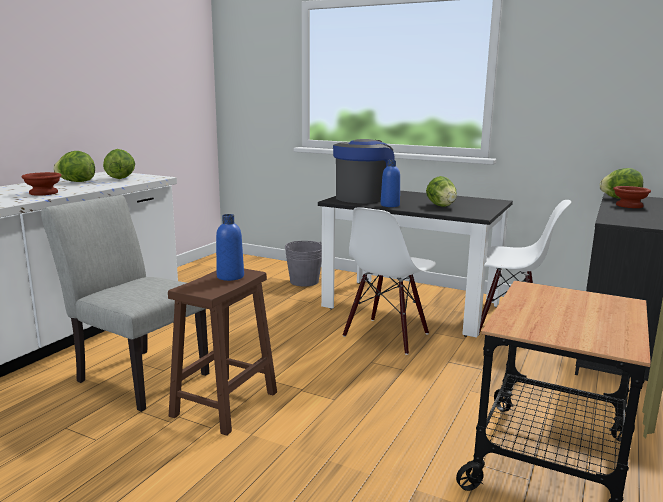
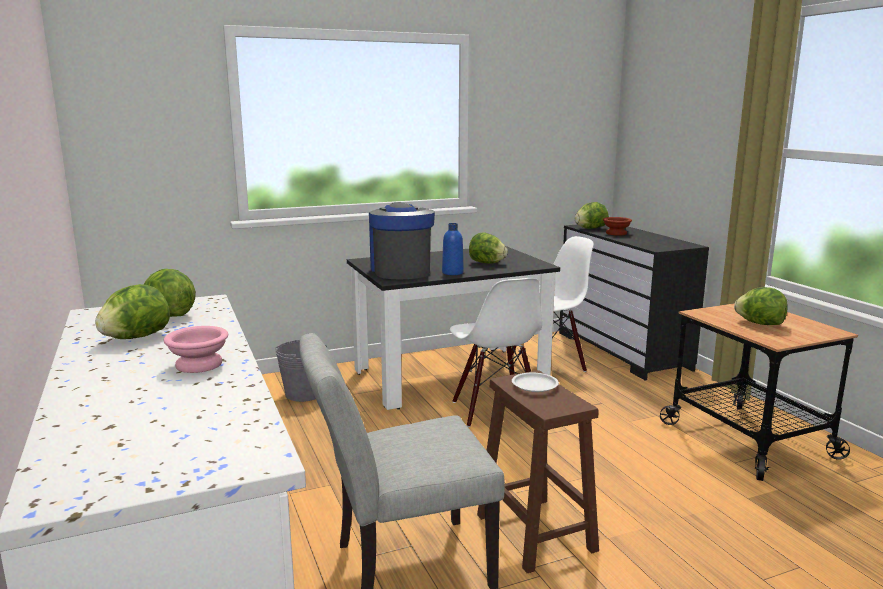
camera: 50 degrees left, 0 degrees up
(44, 193) = (201, 365): brown bowl -> pink bowl
(230, 276) = (535, 385): blue bottle -> white plate
(557, 313) = (759, 324): none -> lettuce

